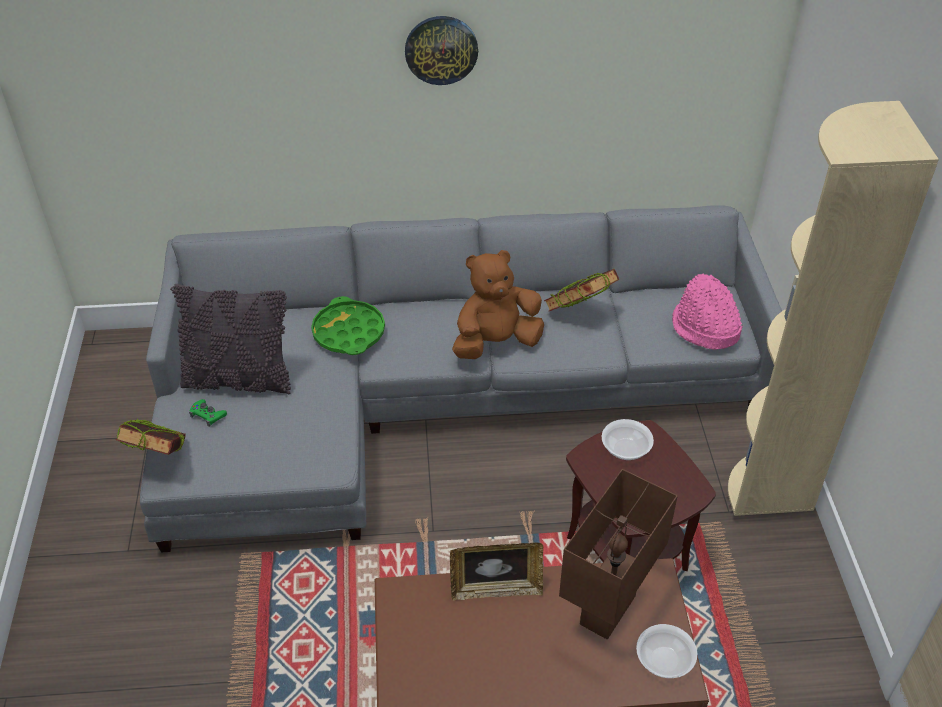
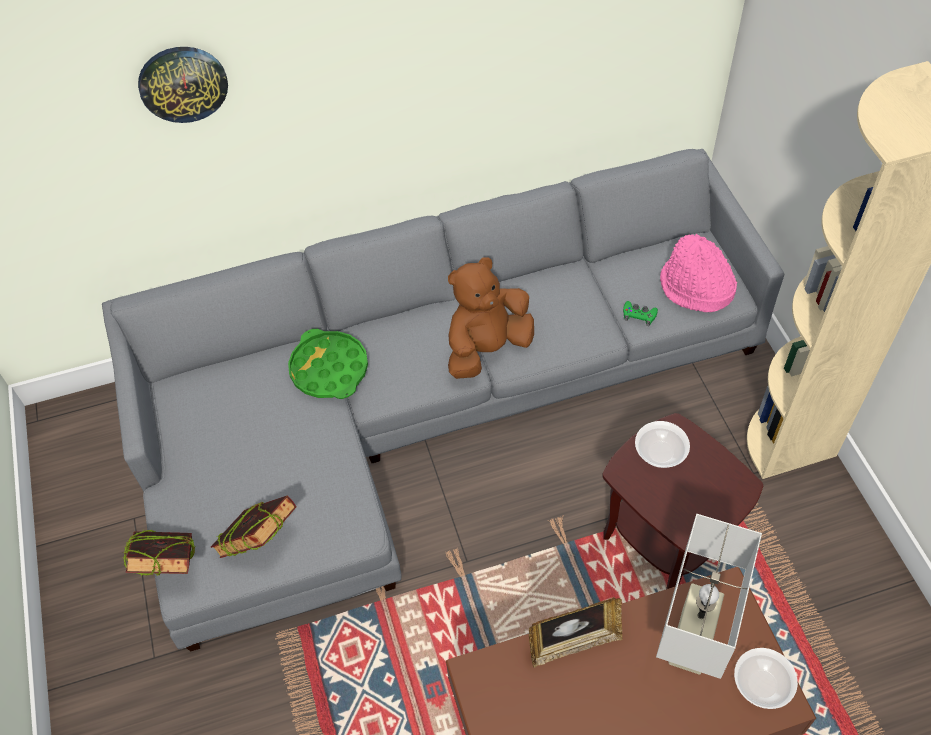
camera: 10 degrees left, 10 degrees up
(207, 415) = (207, 503): green game controller -> green game controller (639, 315)
(239, 379) = (228, 452): black pillow -> none
(441, 49) = (377, 48): wall clock -> wall clock (183, 83)
(579, 313) = (564, 296): book -> book (261, 544)
(607, 610) = (691, 641): brown table lamp -> white table lamp

